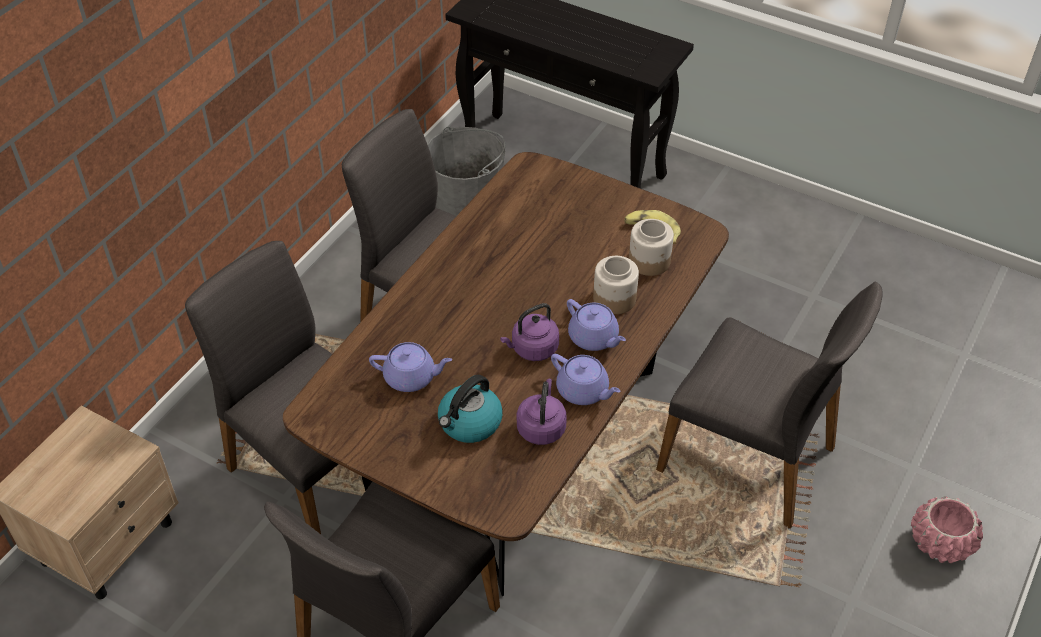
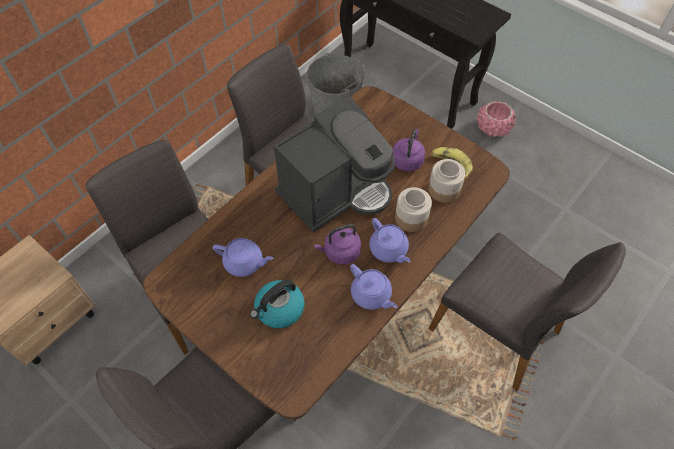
camera: 10 degrees right, 10 degrees up
(510, 281) = (335, 192): none -> coffee machine
(541, 427) = (333, 322): purple kettle -> purple kettle (407, 160)
(941, 543) = (627, 422): pink planter -> pink planter (493, 128)

